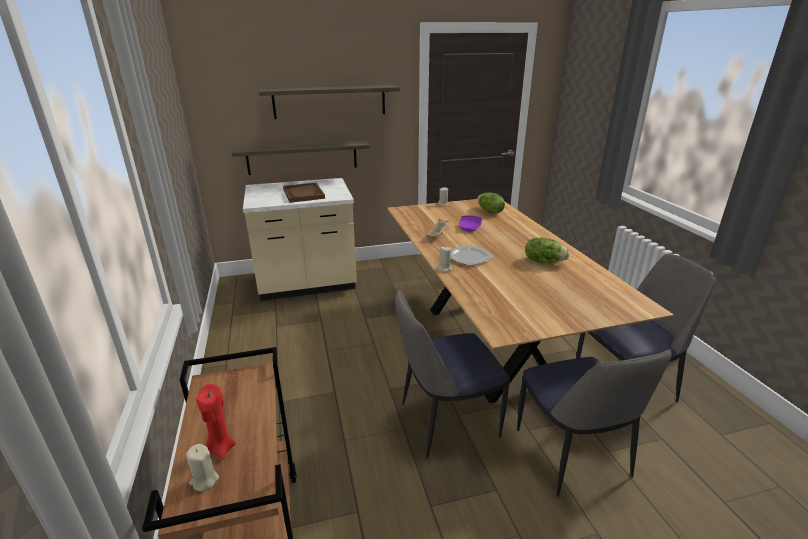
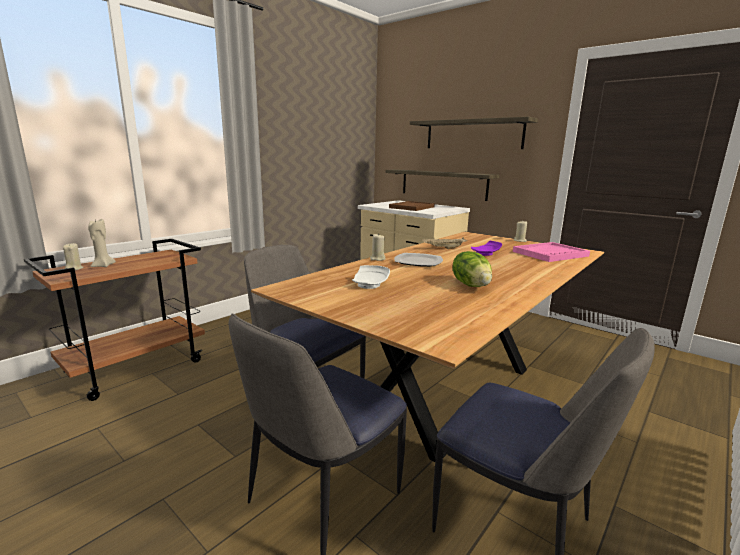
camera: 55 degrees right, 10 degrees down
(220, 448) = (102, 266): red candle -> beige candle
(489, 211) = (550, 254): lettuce -> pink tray
(517, 293) = (370, 284): none -> white plate

